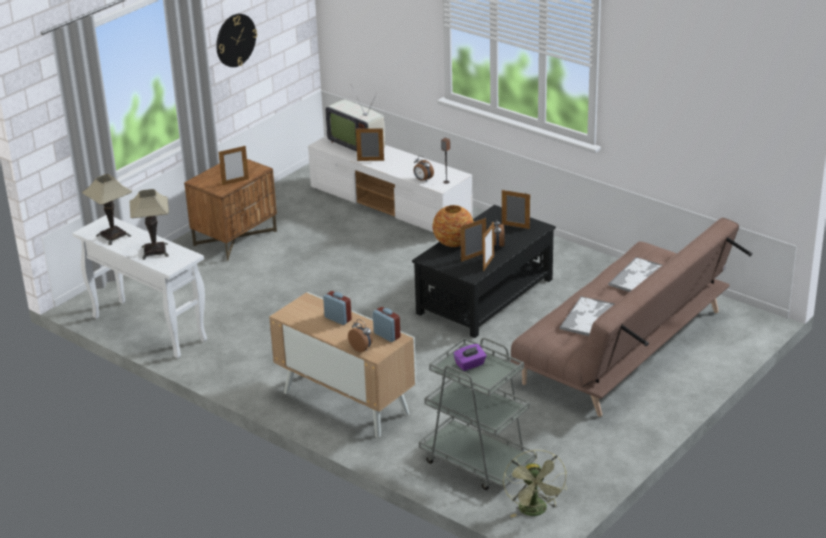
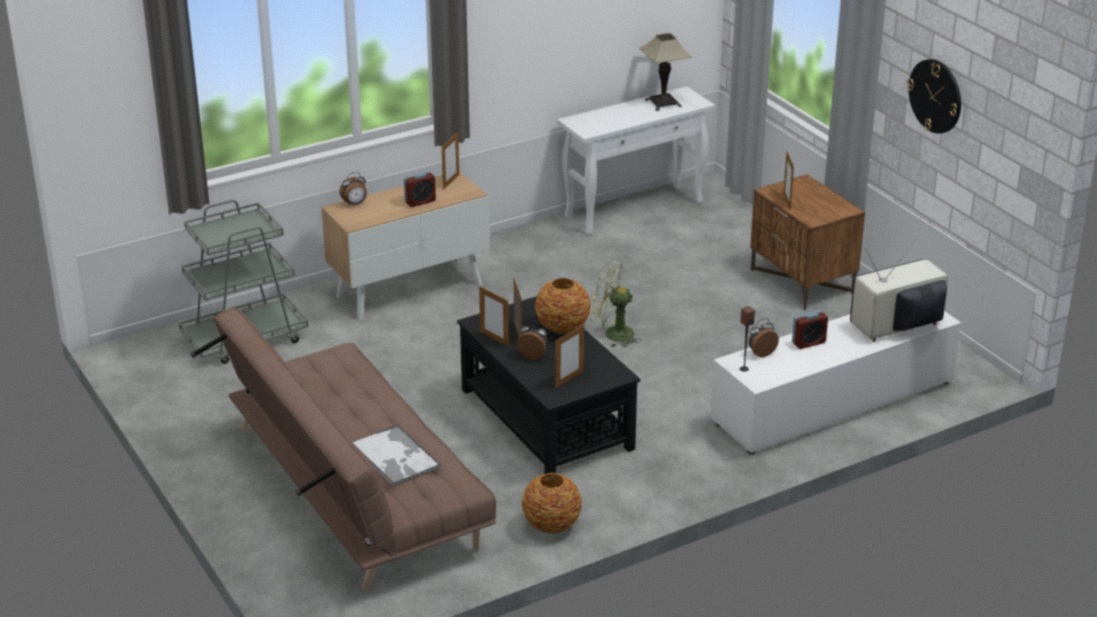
camera: 110 degrees right, 0 degrees up
(155, 251) = (613, 118): table lamp -> none
(370, 160) = (843, 327): picture frame -> picture frame (451, 182)
(387, 335) = (364, 220): alarm clock -> alarm clock (808, 342)
(470, 365) = (243, 229): purple tissue box -> none
(535, 511) = (142, 351): green fan -> green fan (612, 334)
(589, 317) = (342, 394): tray -> none
(596, 268) = (551, 524): none -> vase

